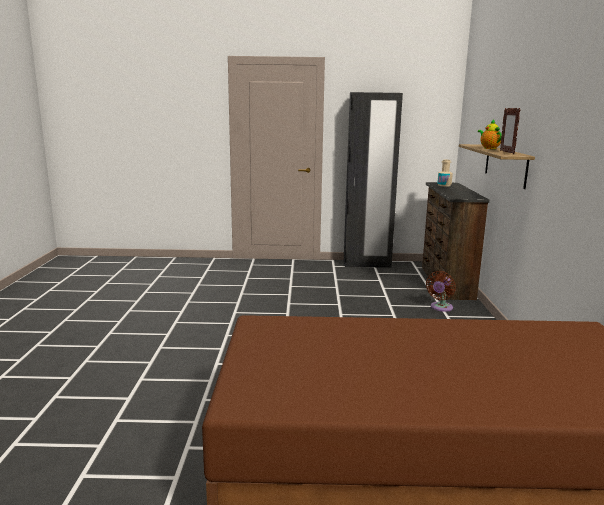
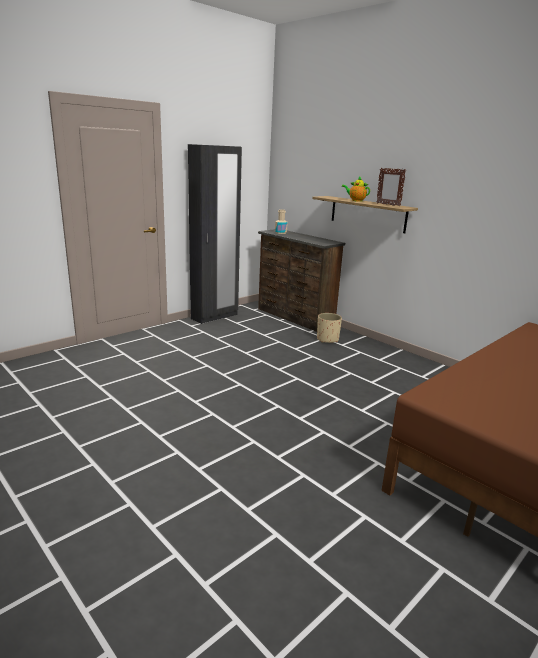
camera: 45 degrees left, 5 degrees up
(440, 308) = (327, 339): brown fan -> beige planter

